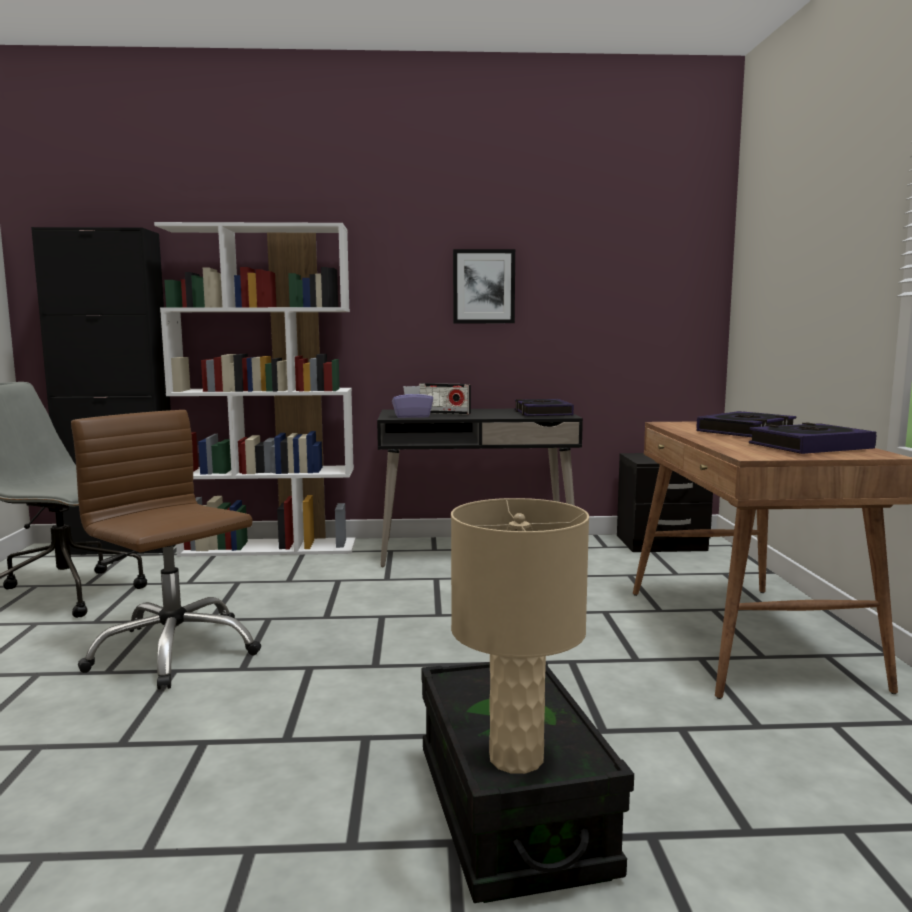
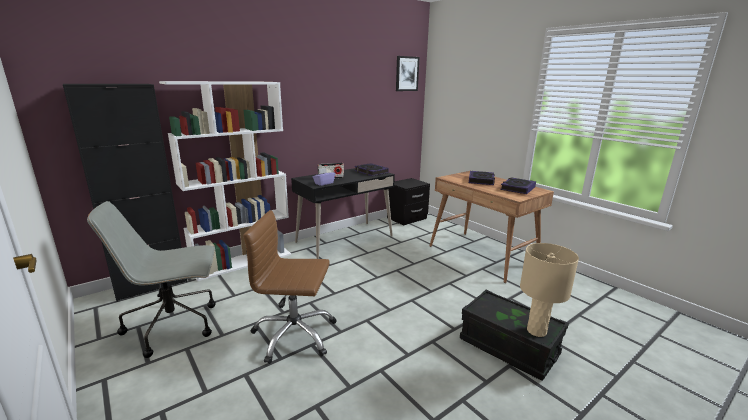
camera: 35 degrees left, 10 degrees up
(483, 286) = (333, 110): picture -> picture (406, 73)

